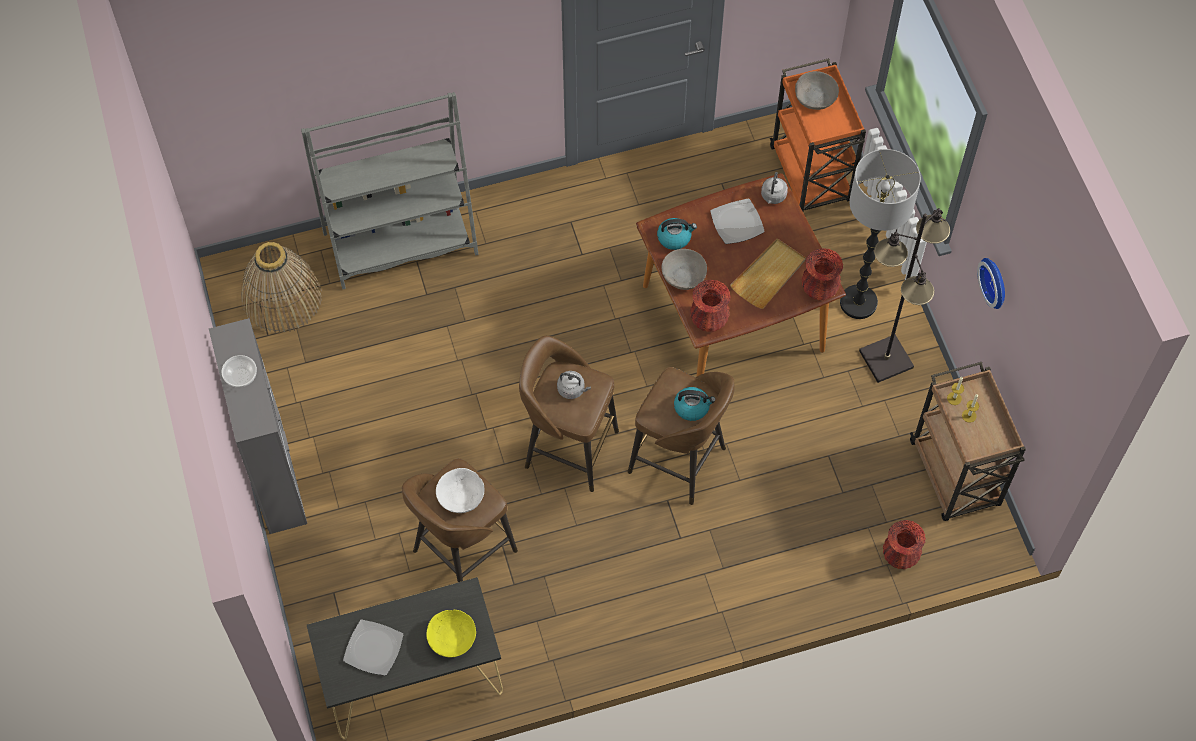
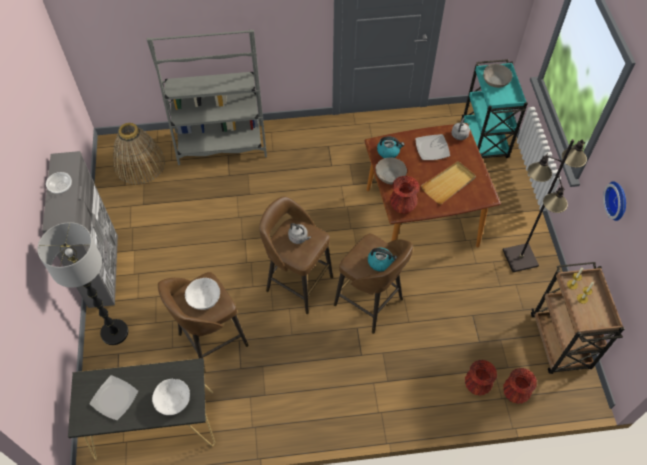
camera: 10 degrees right, 5 degrees down
(452, 638) = (173, 400): yellow bowl -> white bowl
(811, 176) = (484, 140): orange cart -> turquoise cart
(819, 289) = (482, 198): red vase -> red vase (476, 385)
(858, 302) = (505, 220): floor lamp -> floor lamp (114, 332)

